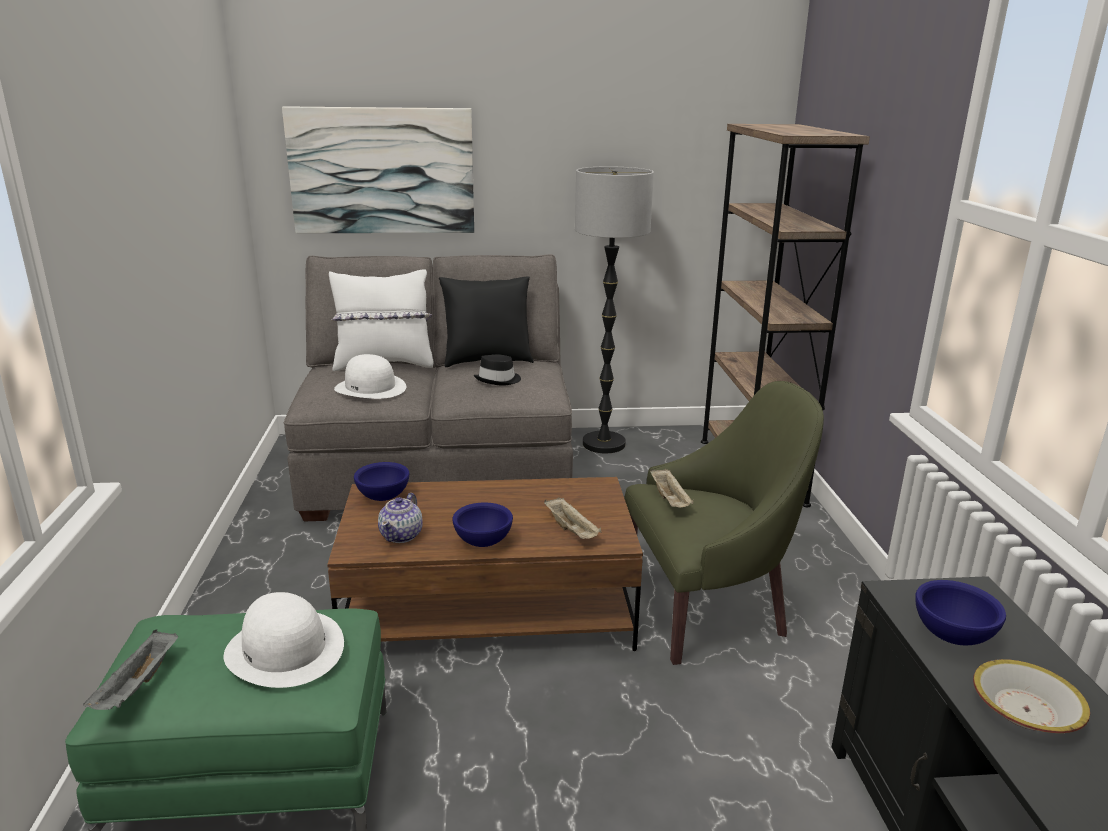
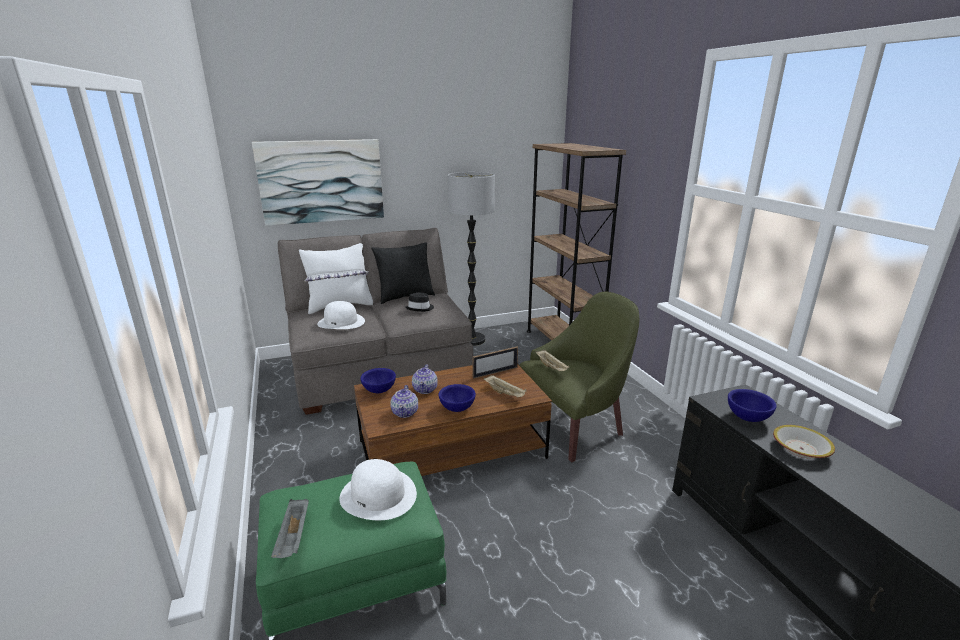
camera: 15 degrees left, 0 degrees up
(451, 505) = (425, 389): none -> teapot
(575, 495) = (495, 372): none -> picture frame

